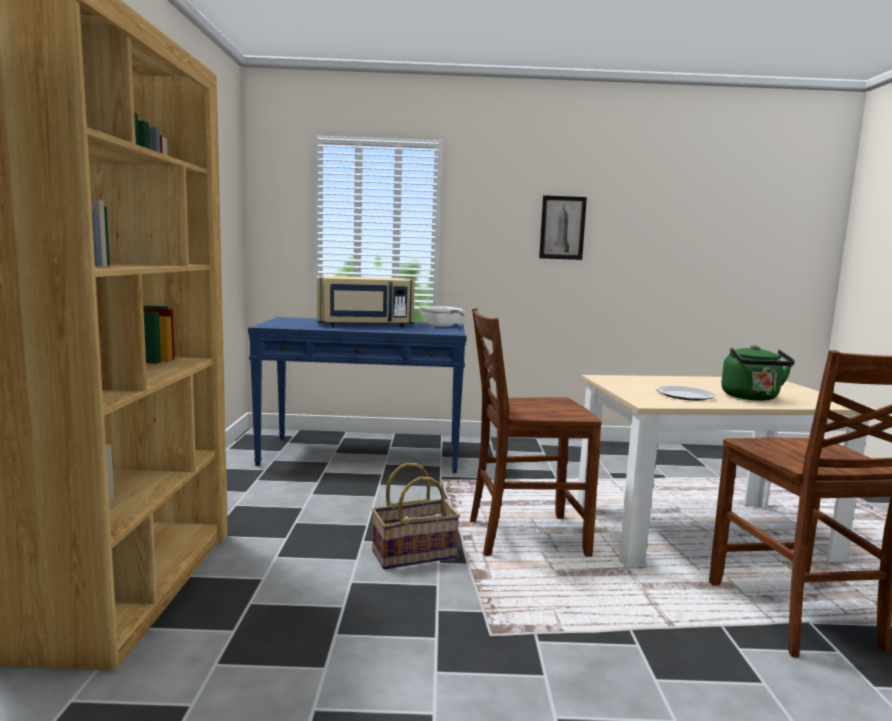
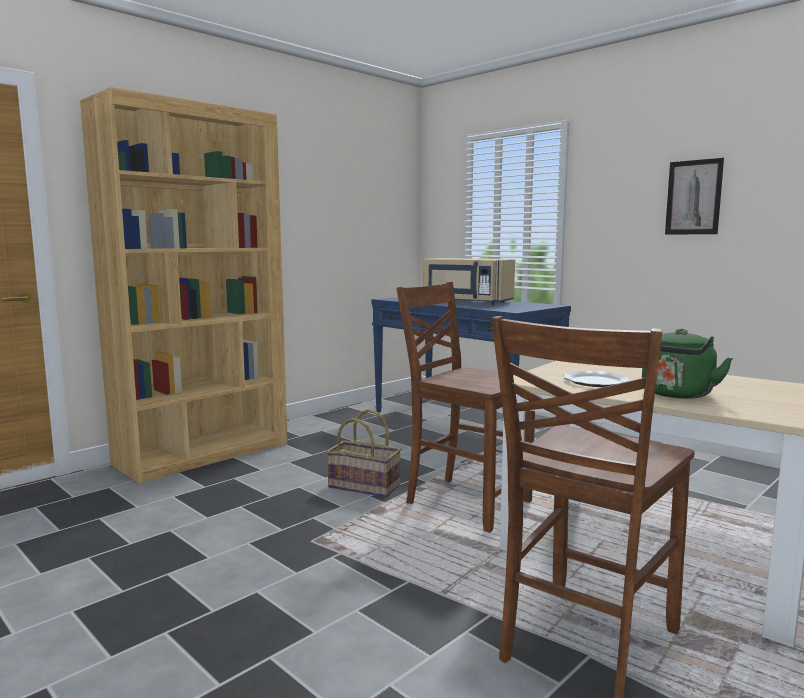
camera: 45 degrees right, 0 degrees up
(442, 326) = (535, 306): frying pan -> none

